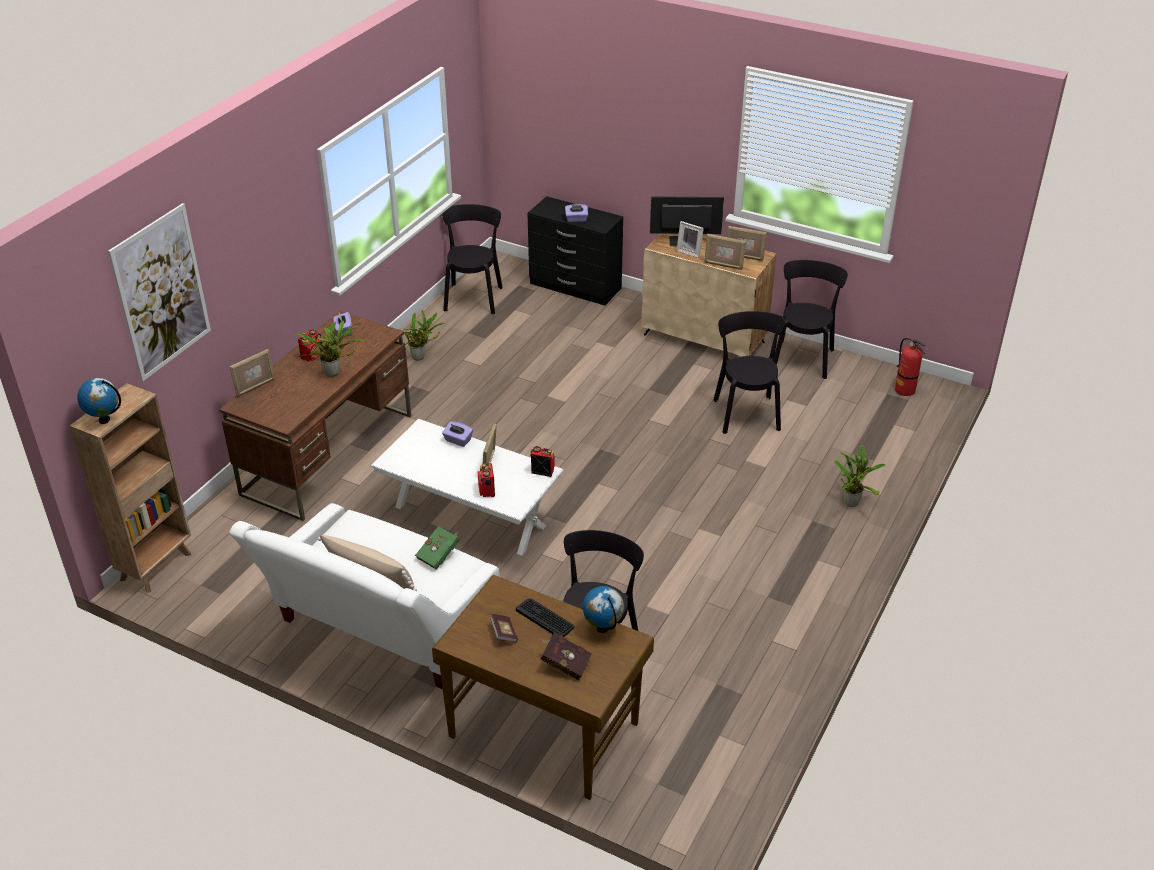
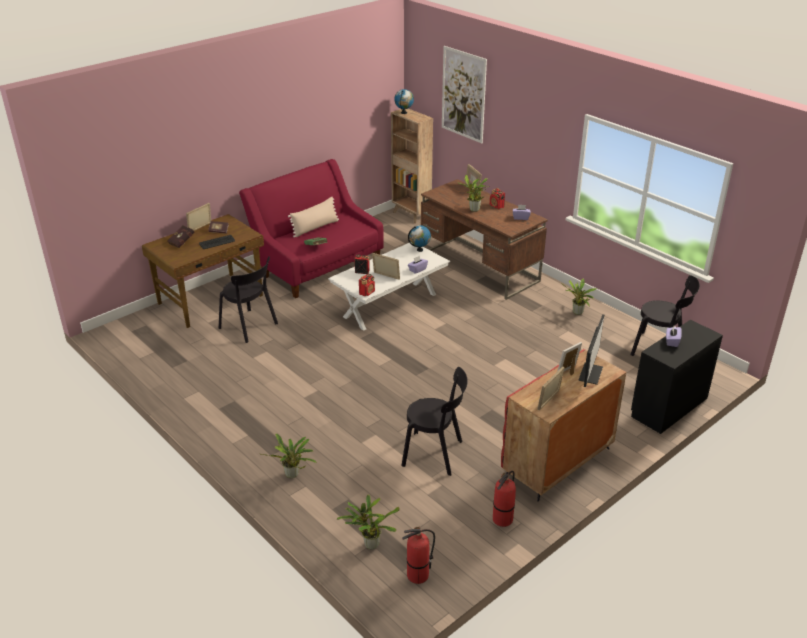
camera: 110 degrees right, 5 degrees down
(381, 631) = (317, 266): white sofa -> red sofa
(603, 628) = (194, 256): globe -> globe (419, 250)
(704, 338) = (557, 463): beige cabinet -> red cabinet
(723, 265) = (538, 384): picture frame -> picture frame (200, 228)
(803, 357) = (502, 520): black chair -> fire extinguisher
(894, 425) = (369, 544): none -> potted plant

